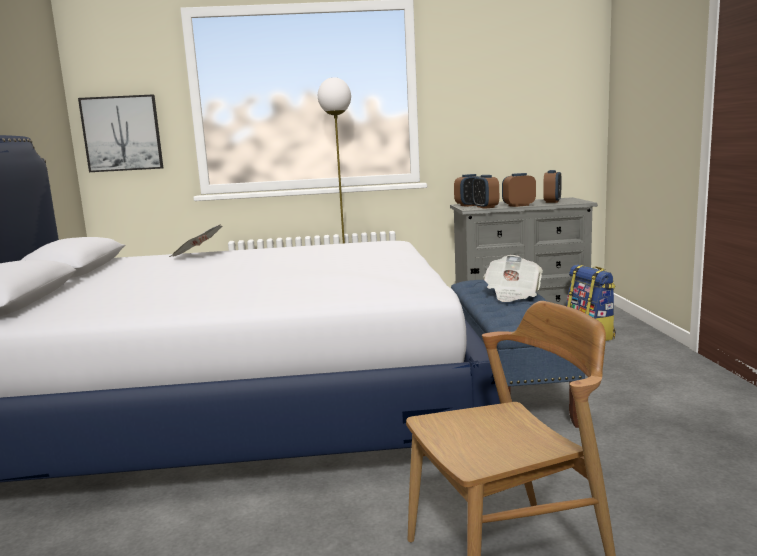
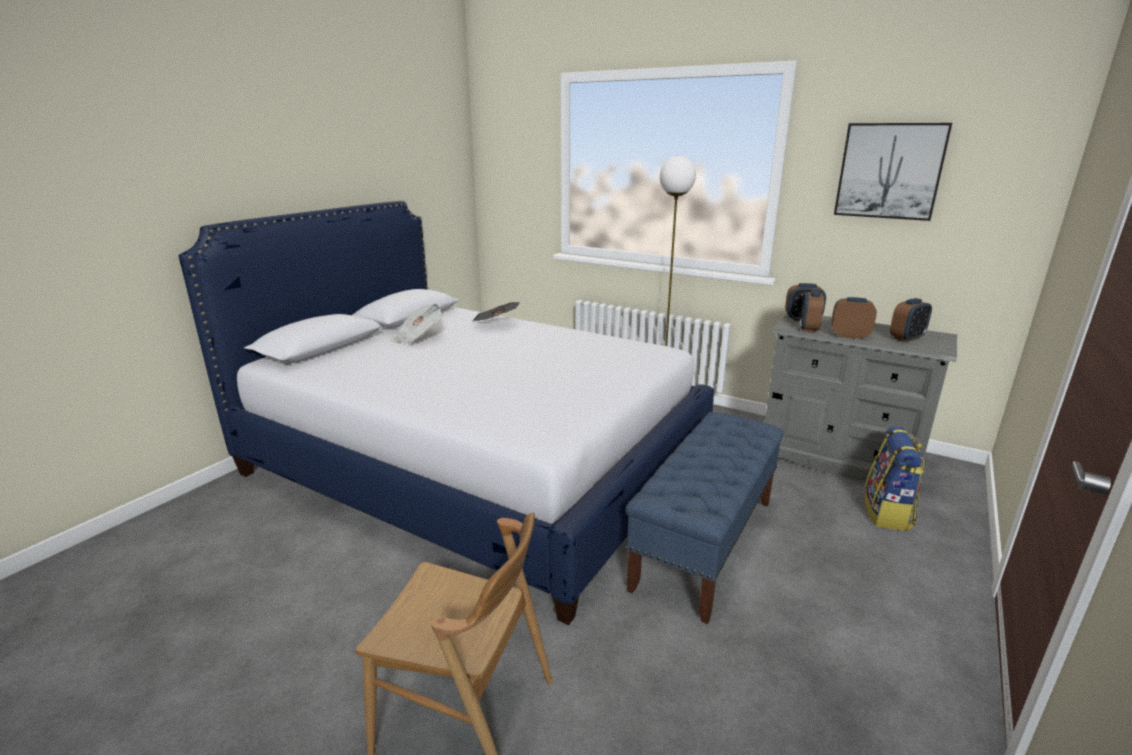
camera: 35 degrees right, 10 degrees up
(122, 133) = (508, 189): picture -> picture (889, 171)
(512, 294) = (727, 452): newspaper -> newspaper (417, 337)

